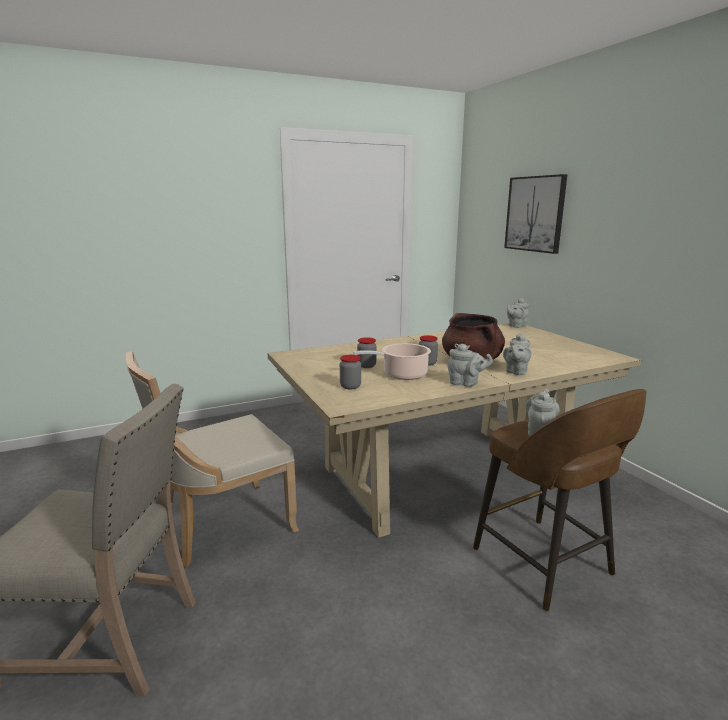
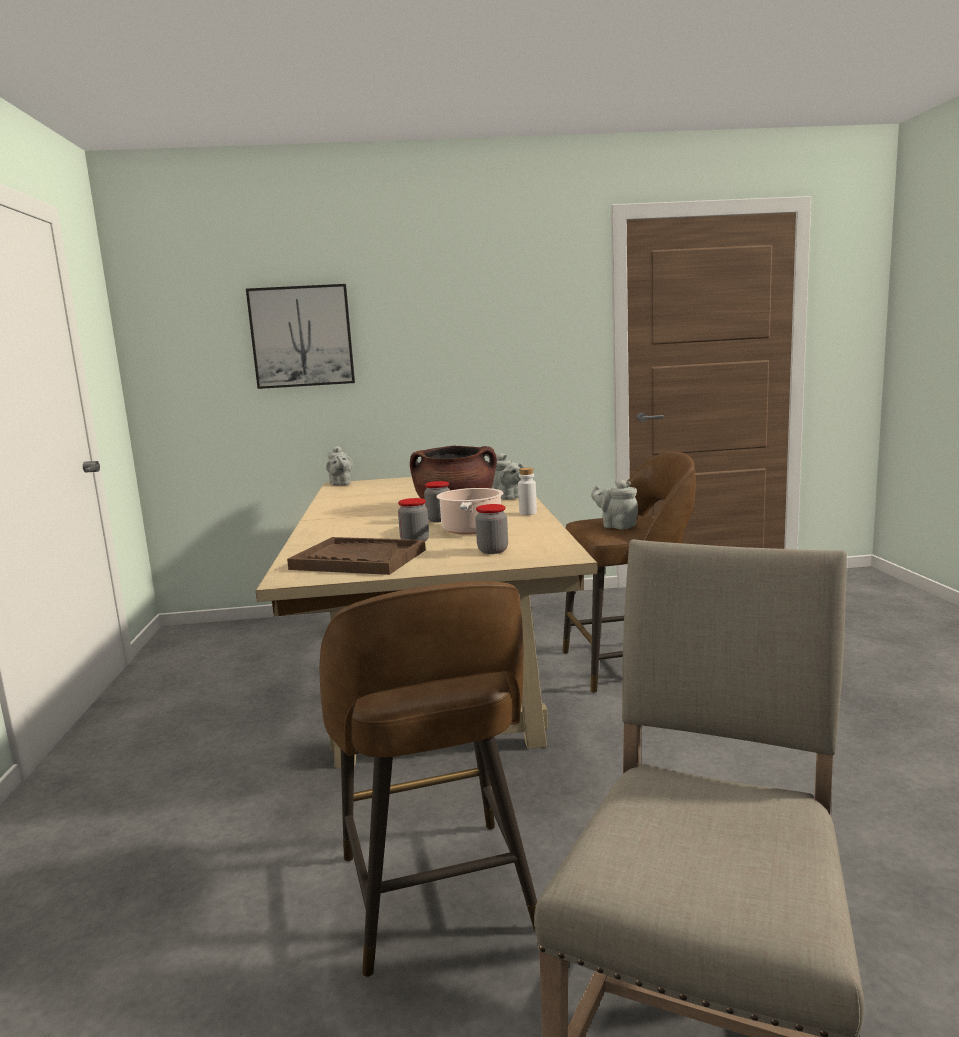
camera: 70 degrees left, 5 degrees down
(222, 526) = (437, 896): beige chair -> brown stool
(322, 360) = (358, 559): none -> brown tray
(466, 383) = (528, 513): grey teapot -> white bottle

